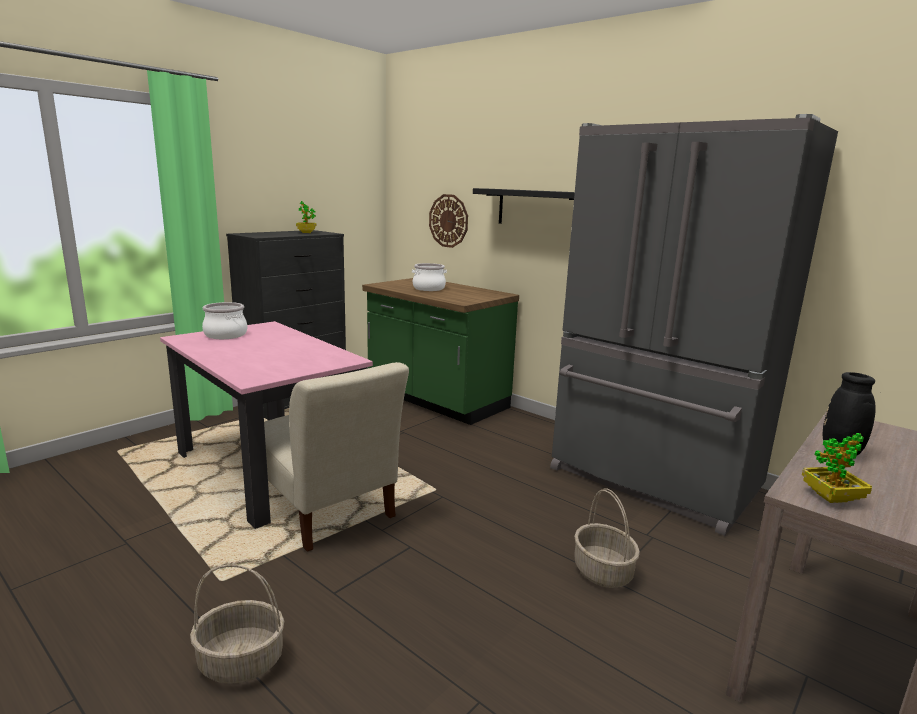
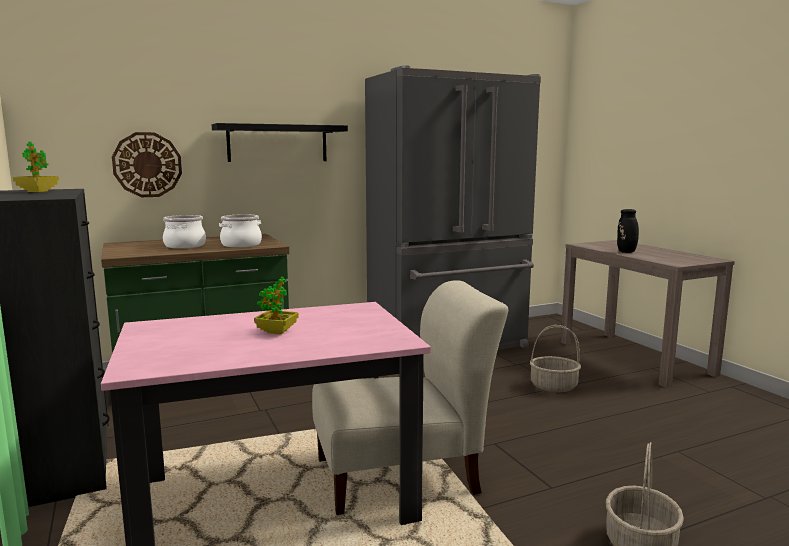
camera: 65 degrees left, 5 degrees down
(225, 335) = (165, 346): cooking pot -> cooking pot (241, 245)
(831, 497) = (678, 261): potted plant -> potted plant (277, 331)

